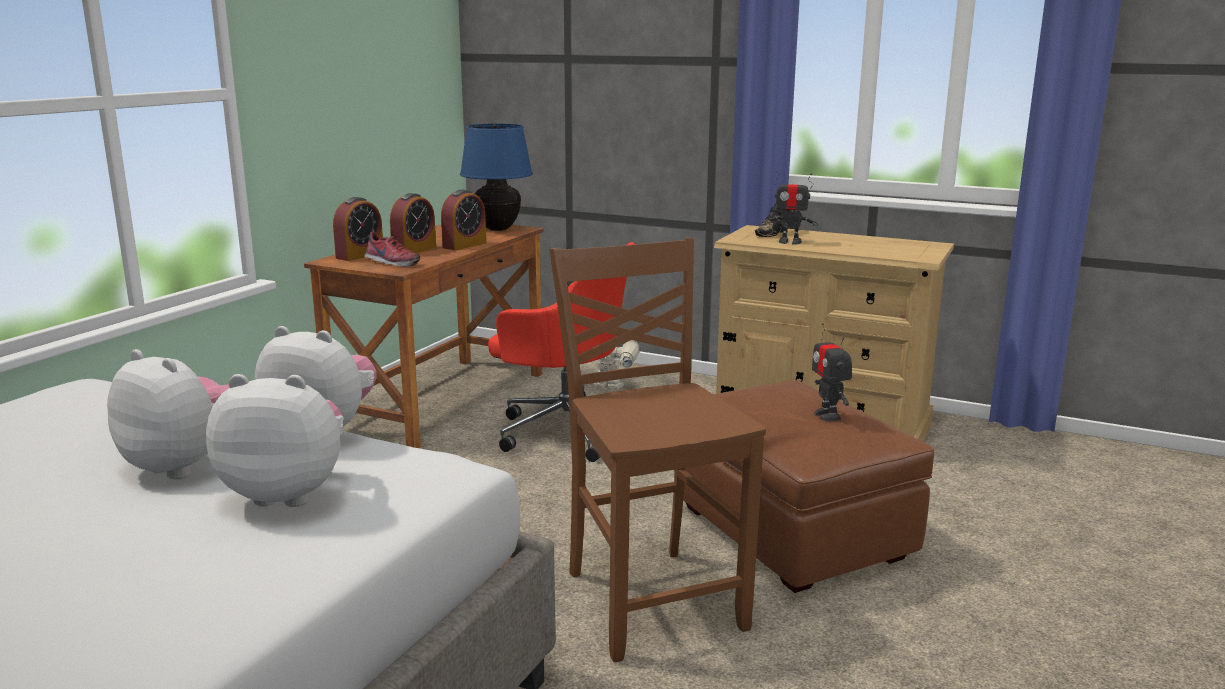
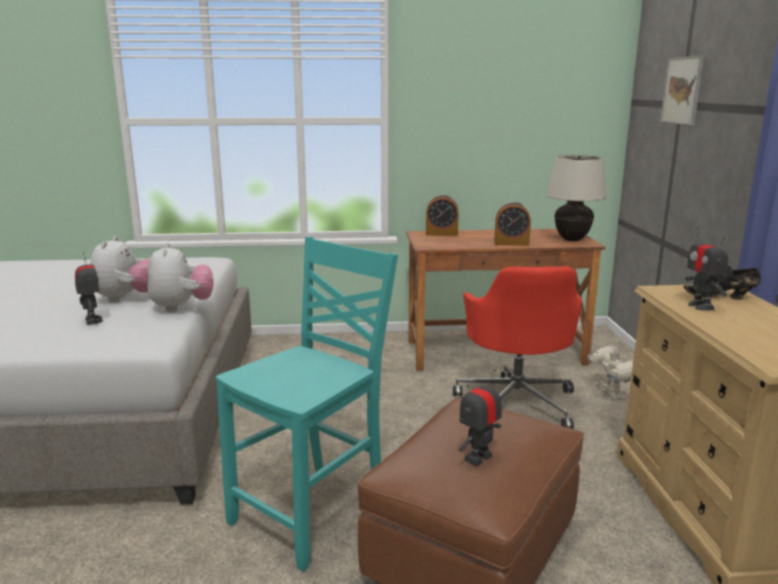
camera: 60 degrees right, 0 degrees up
(287, 493) = (92, 320): plush toy -> toy robot
(391, 263) = (438, 242): shoe -> none
(414, 250) = (475, 238): alarm clock -> none
(498, 229) = (571, 239): blue table lamp -> beige table lamp
(570, 42) = (682, 90): none -> picture
(651, 599) = (313, 514): brown chair -> turquoise chair

